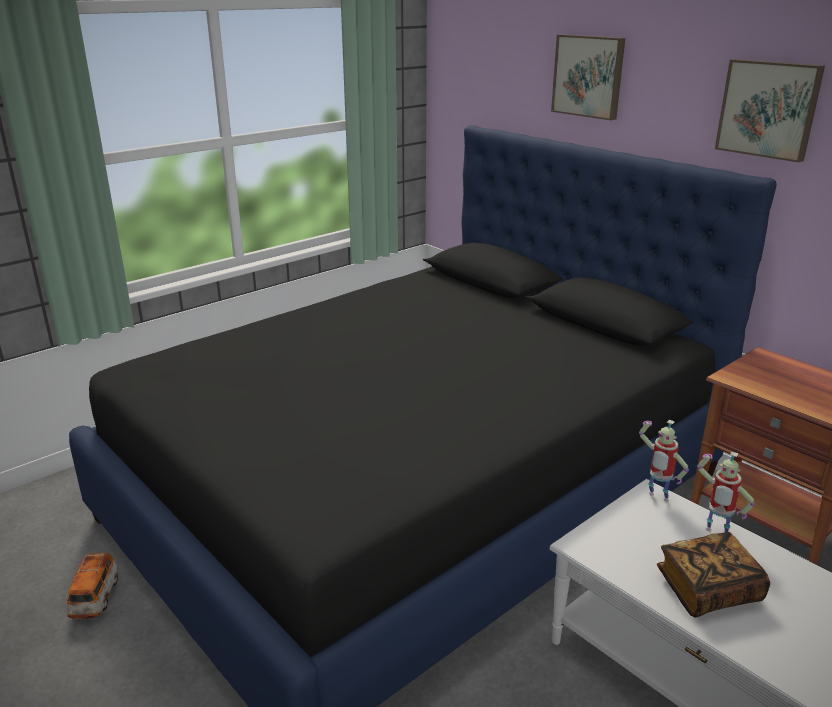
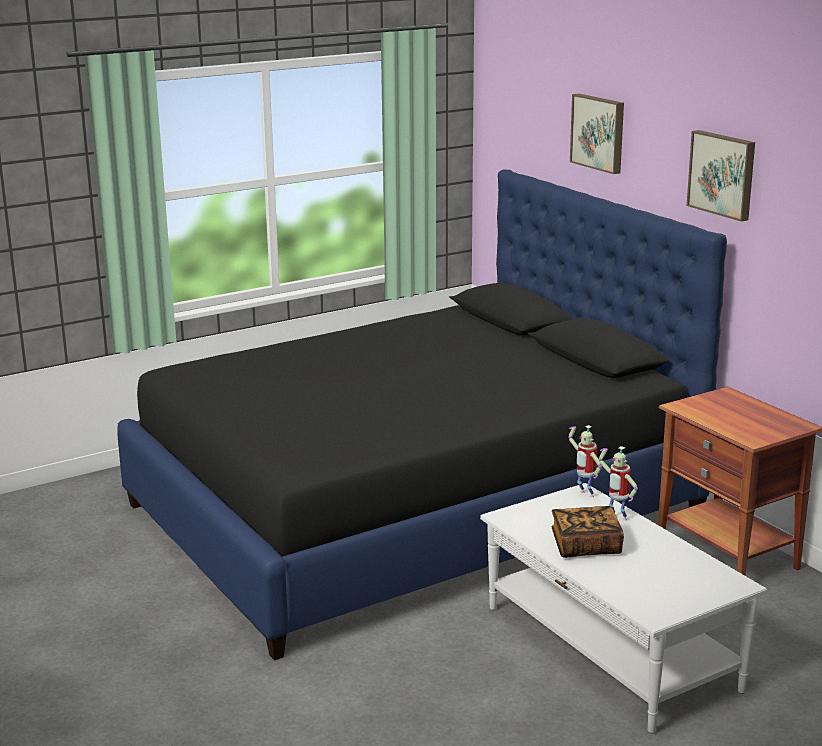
camera: 10 degrees right, 5 degrees down
(95, 598) = (129, 554): toy car -> none

